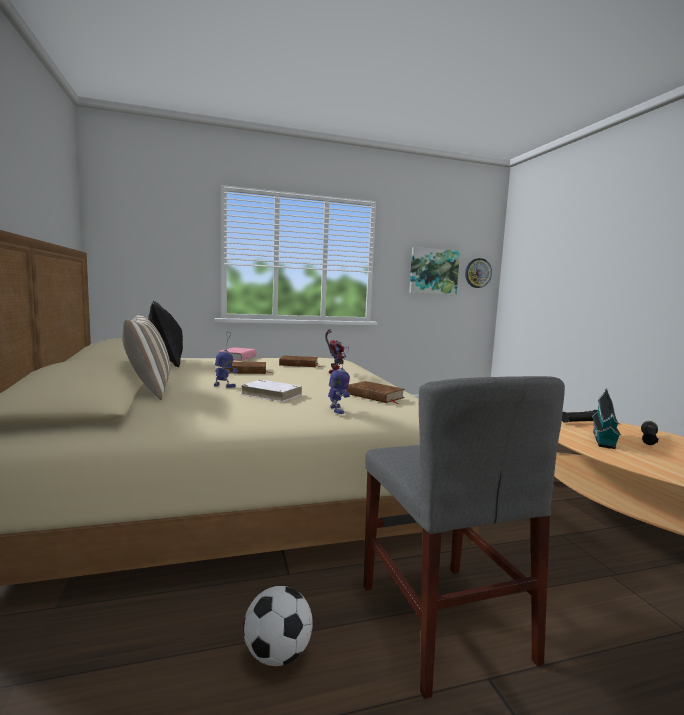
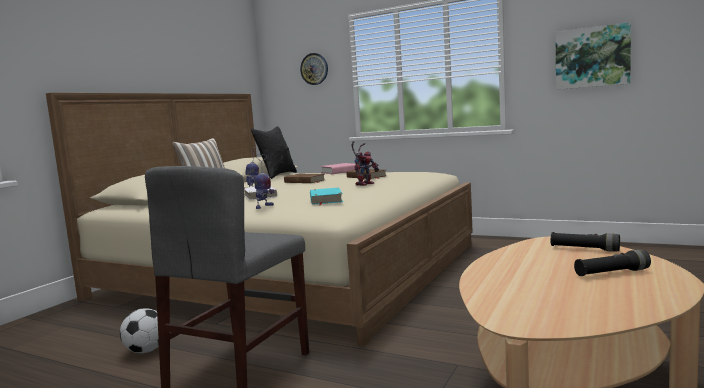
camera: 45 degrees right, 0 degrees up
(375, 396) = (325, 200): brown book -> turquoise book
(478, 273) = (671, 48): wall clock -> wall clock (314, 69)
(603, 440) = (537, 265): toy house -> none

